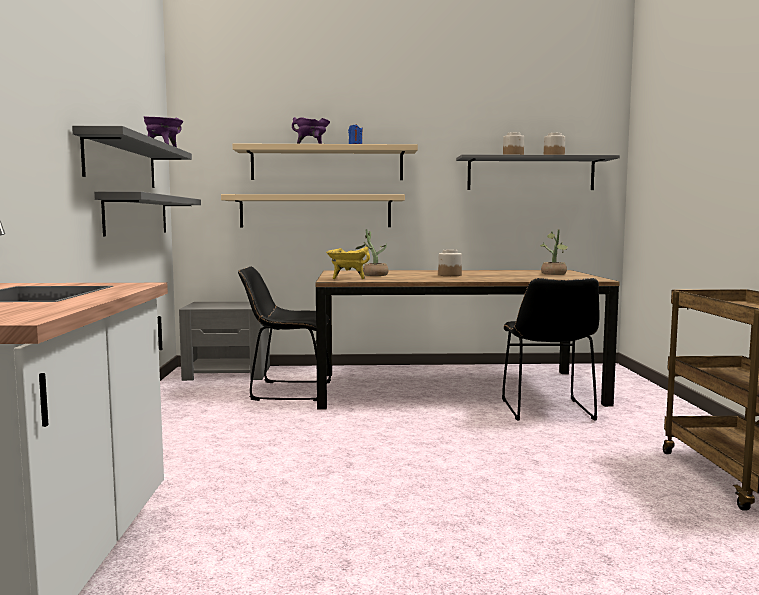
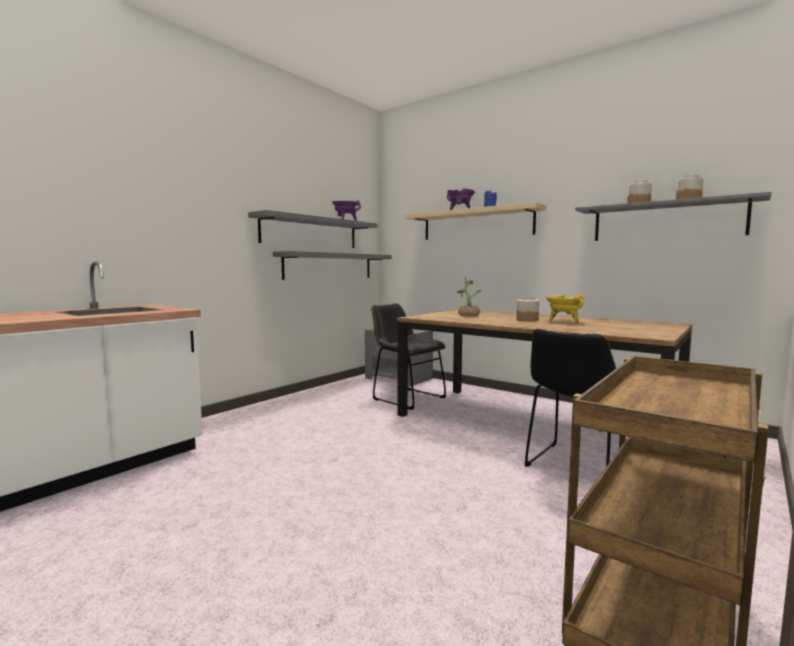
camera: 40 degrees right, 0 degrees up
(315, 211) = (467, 262): beige shelf -> none
(347, 278) = (433, 316): yellow cooking pot -> yellow cooking pot (564, 321)
(554, 274) = (639, 327): potted plant -> none

